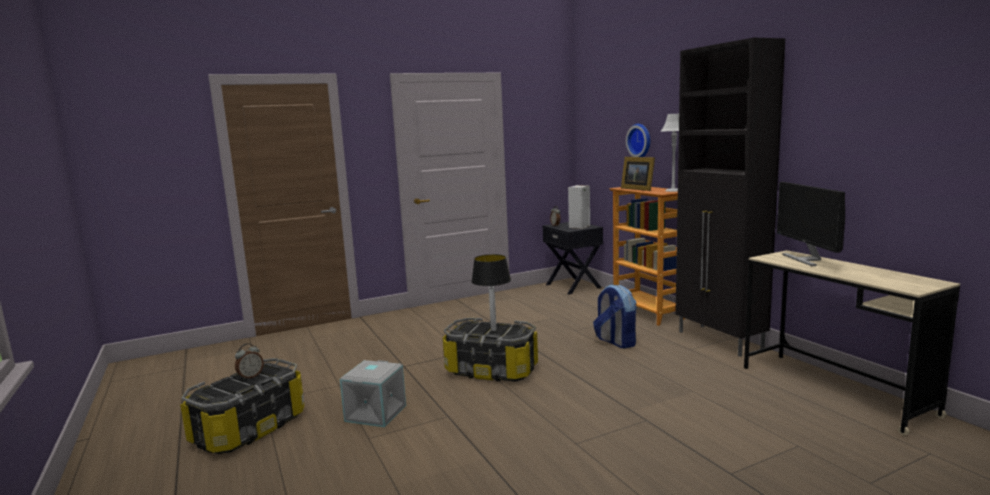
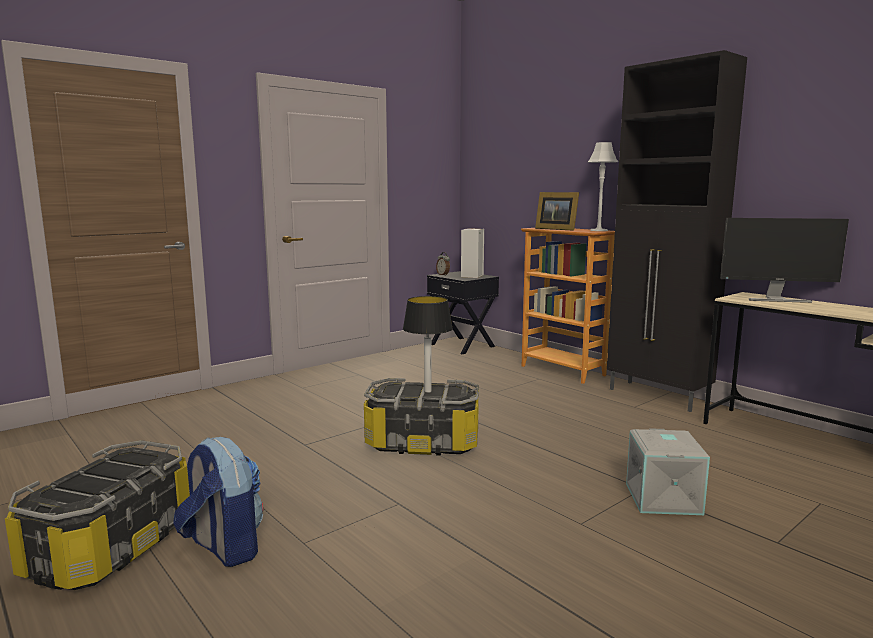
camera: 15 degrees left, 0 degrees up
(250, 376) = (113, 468): alarm clock -> none
(376, 413) = (298, 508): grey storage box -> grey storage box (664, 499)
(615, 342) = (548, 403): backpack -> backpack (223, 547)
(640, 141) = (552, 176): wall clock -> none
(806, 259) = (775, 299): monitor -> monitor turned 60 degrees counterclockwise

